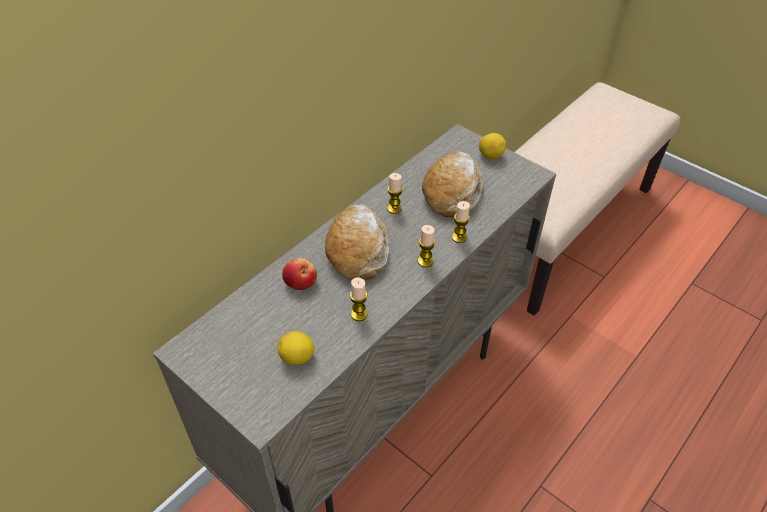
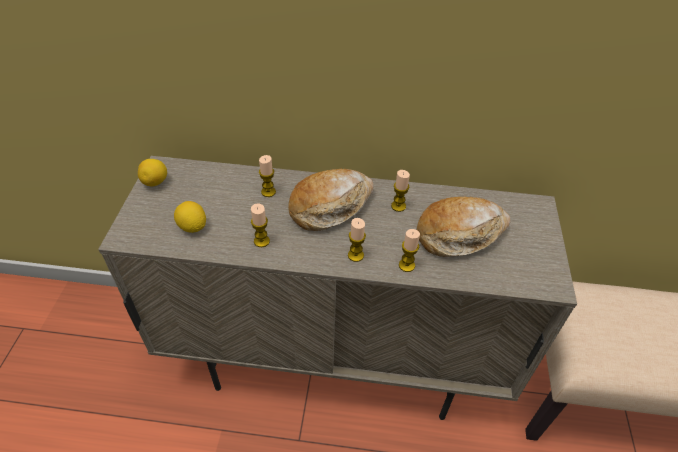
camera: 55 degrees right, 0 degrees up
(300, 282) = (268, 192): apple -> candle
(490, 156) = (539, 239): lemon -> lemon (155, 182)

